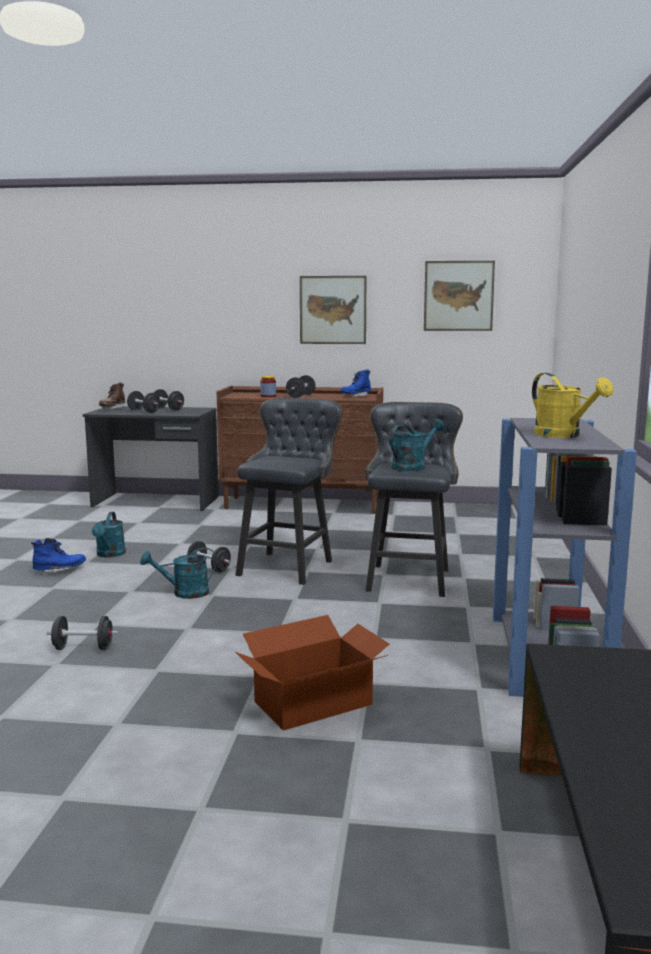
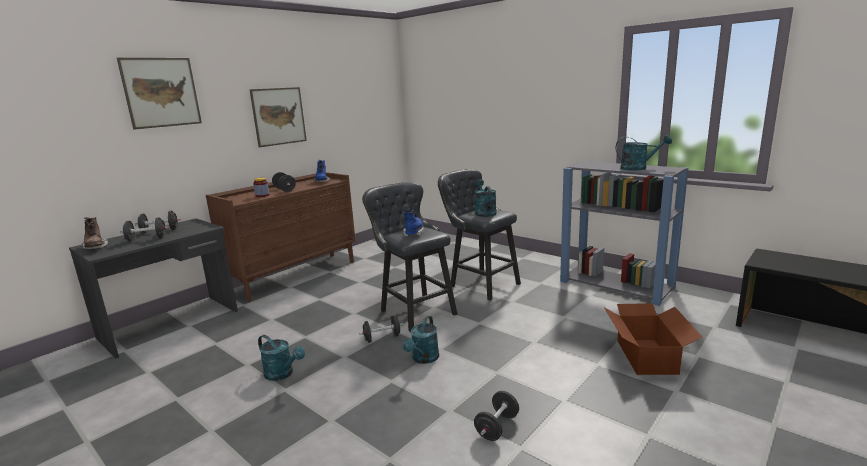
camera: 55 degrees left, 5 degrees up
(59, 571) = (289, 409): blue boot -> blue boot (414, 233)
(458, 296) = (356, 99): picture -> picture (161, 92)
(563, 435) = (638, 168): yellow watering can -> turquoise watering can

